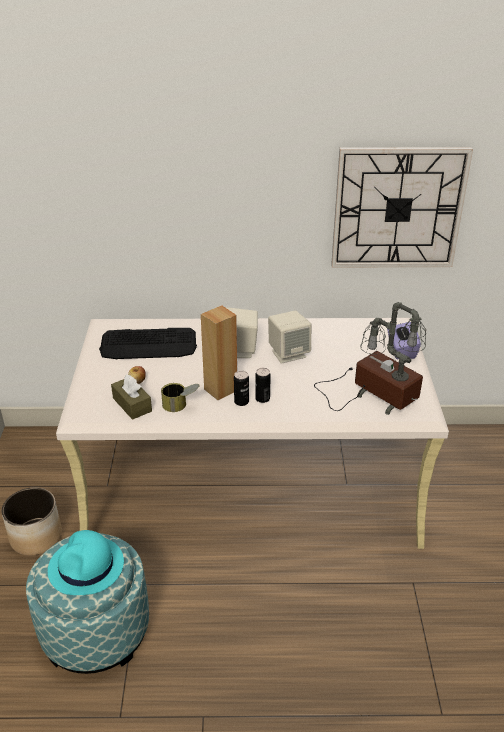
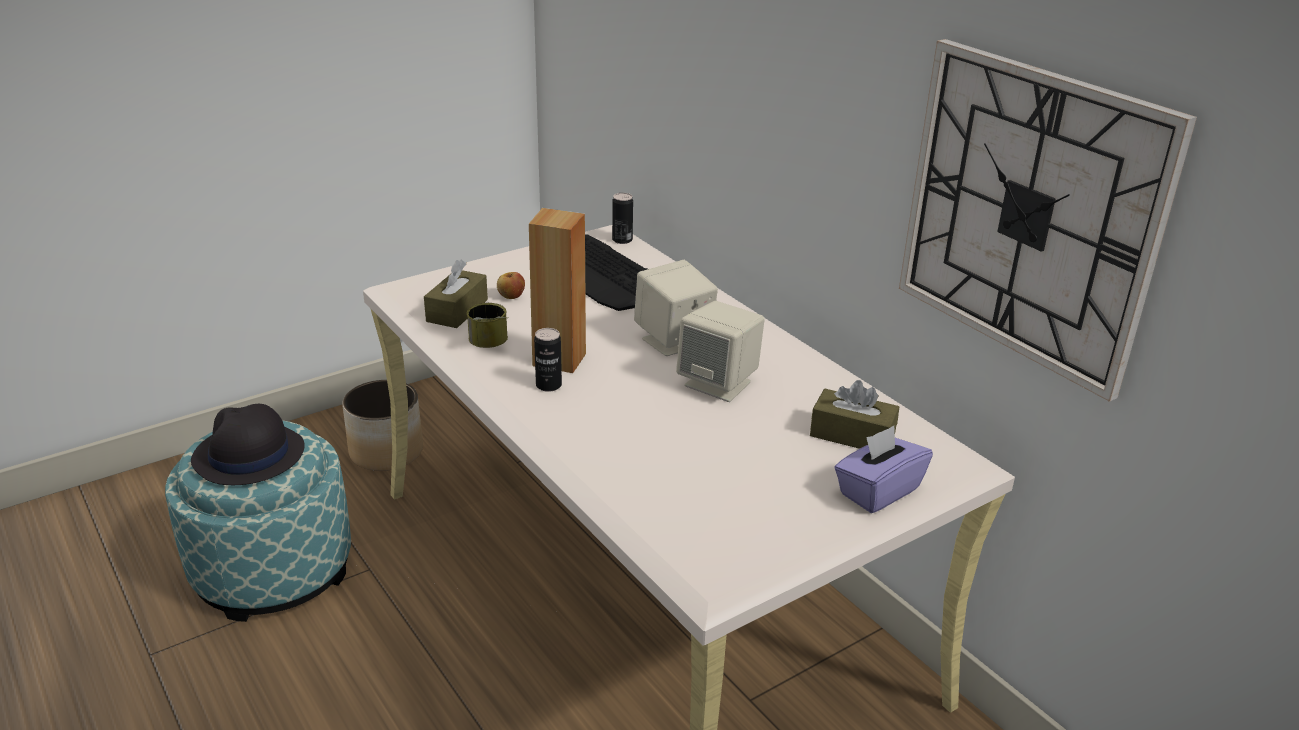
camera: 55 degrees right, 5 degrees down
(86, 567) = (248, 456): turquoise hat -> black hat
(262, 398) = (575, 400): can -> can (622, 240)
(359, 338) = (852, 435): none -> brown tissue box
(374, 395) = (704, 502): table lamp -> none

